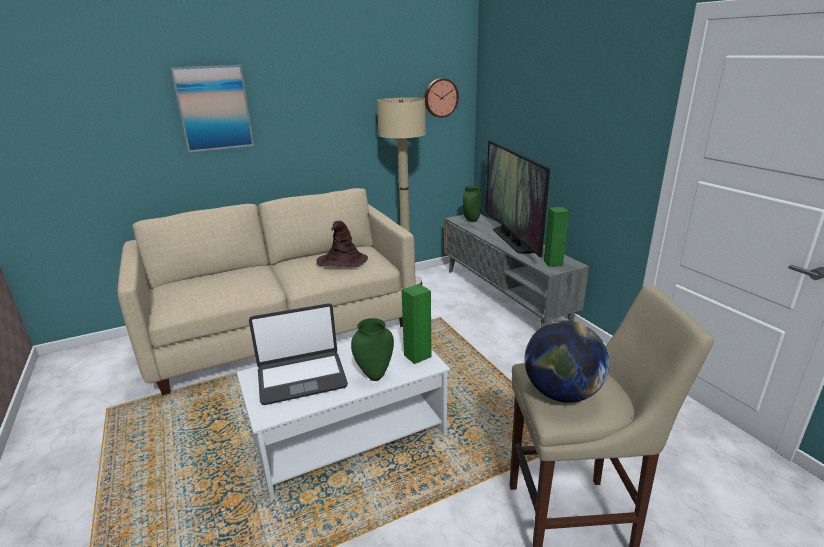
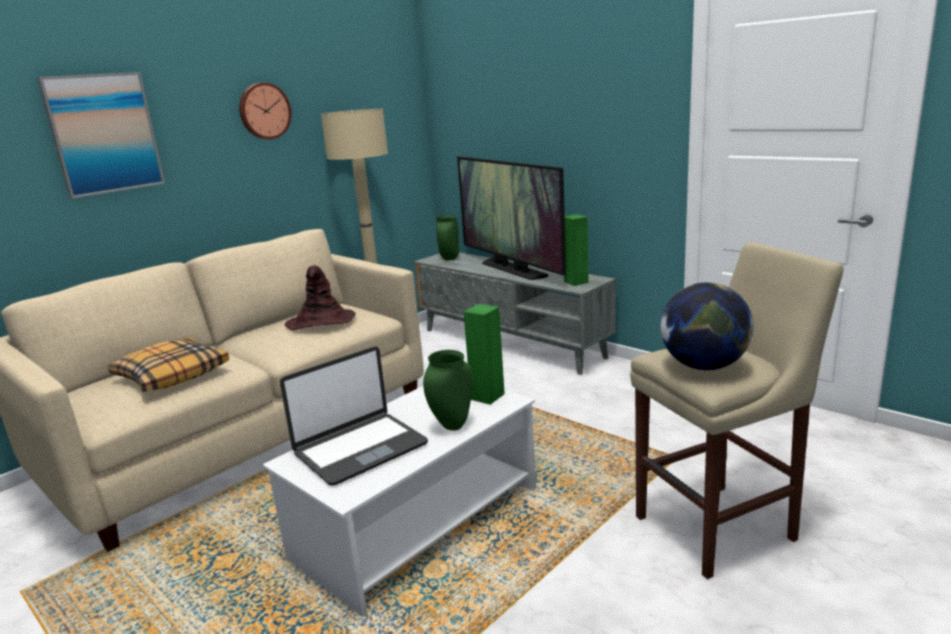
camera: 20 degrees left, 5 degrees down
(224, 286) = (172, 375): none -> pillow
(440, 98) = (388, 110): wall clock -> wall clock (264, 111)

